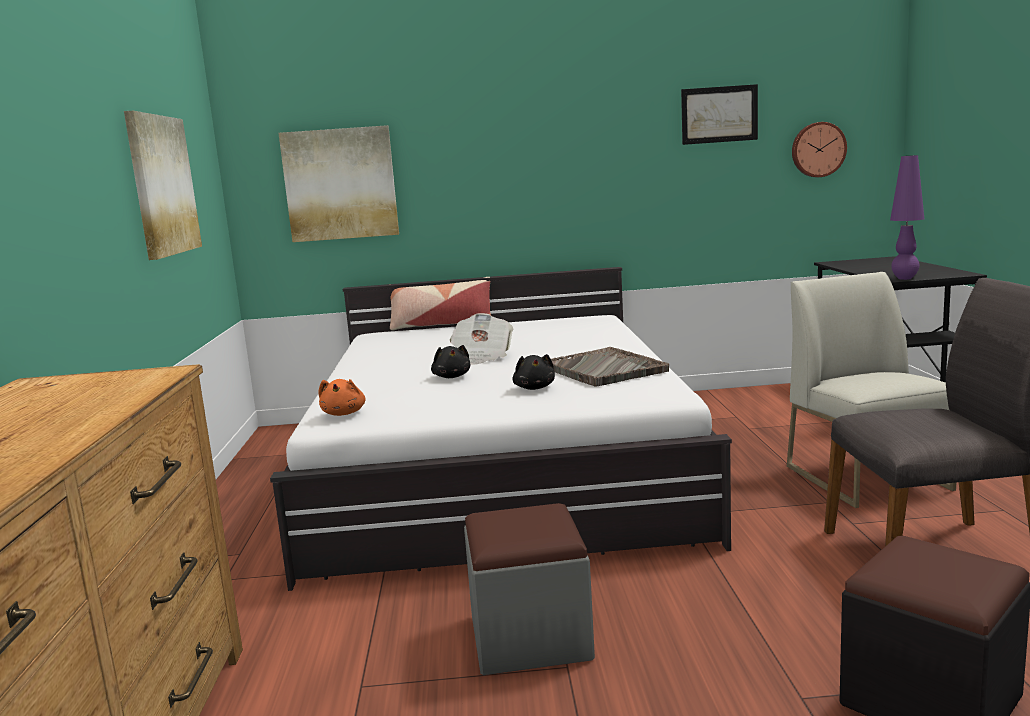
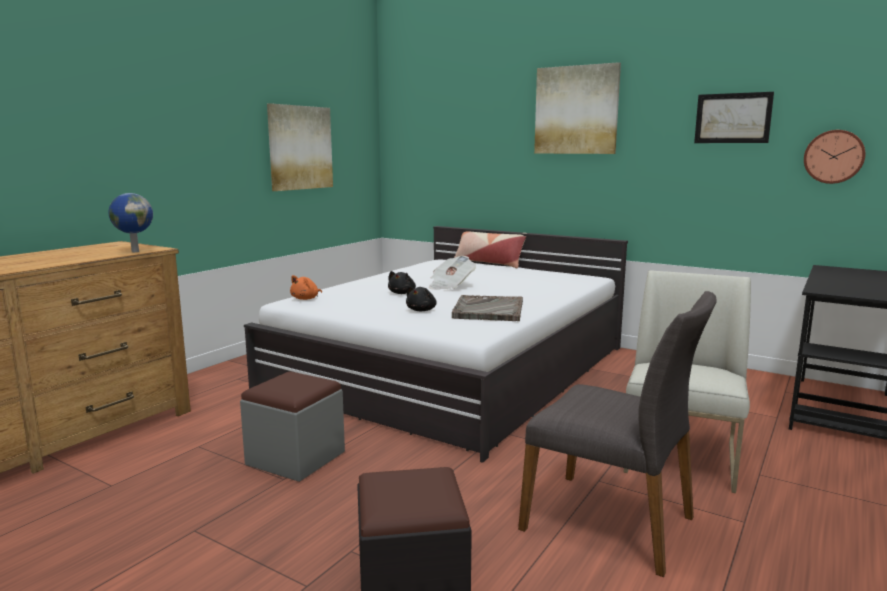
camera: 35 degrees right, 0 degrees up
(149, 382) = (135, 251): none -> globe
(340, 184) = (442, 155): picture -> picture (576, 110)
(904, 278) = (828, 291): purple table lamp -> none

